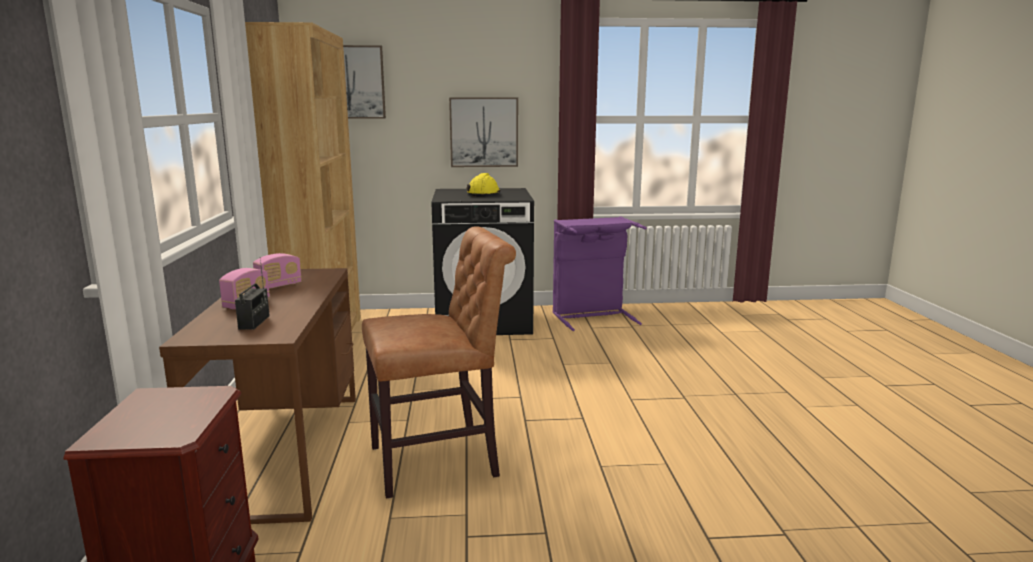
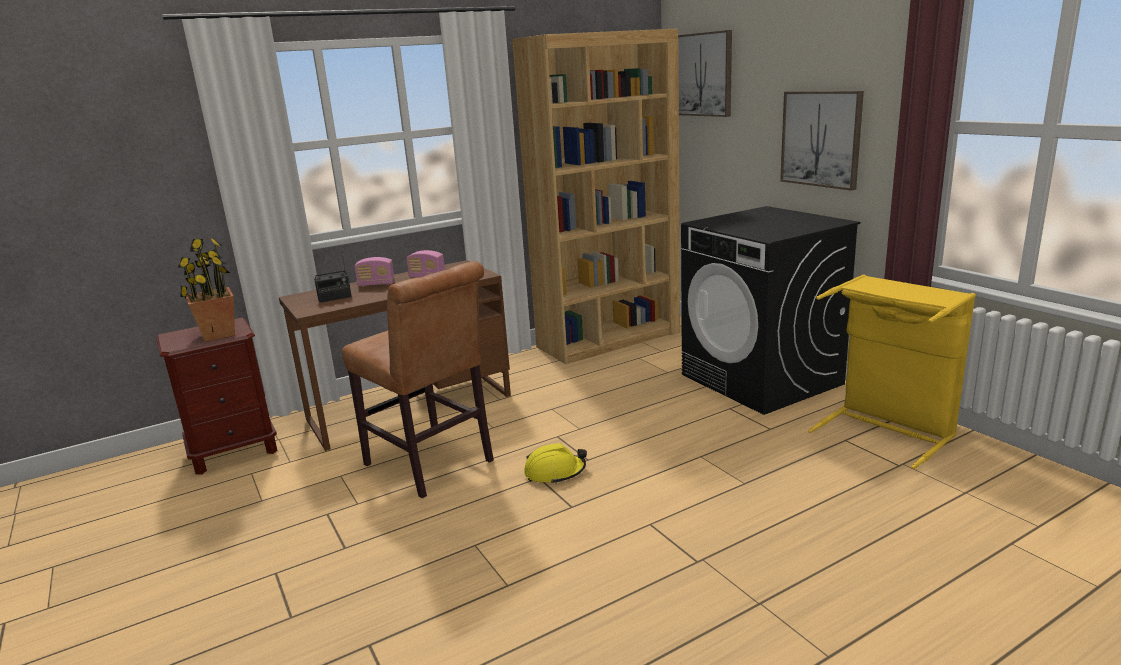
camera: 65 degrees right, 5 degrees up
(191, 405) = (218, 335): none -> potted plant
(483, 194) = (768, 222): yellow hard hat -> yellow hard hat (554, 473)
(592, 317) = (887, 430): purple laundry basket -> yellow laundry basket

